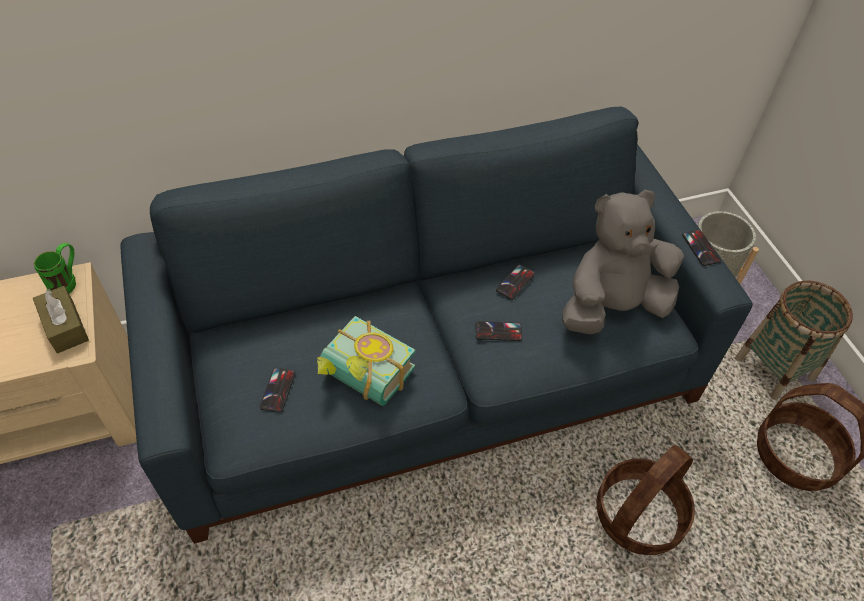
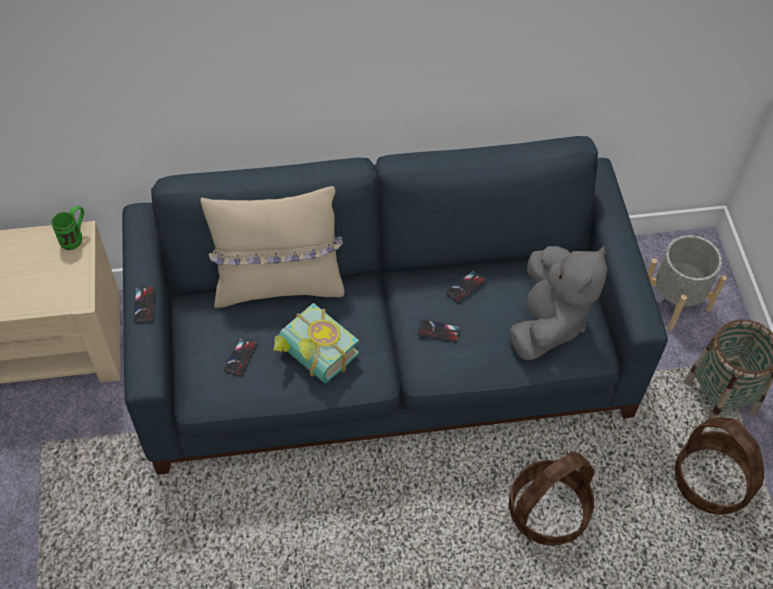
camera: 10 degrees right, 5 degrees up
(65, 326) = (71, 278): brown tissue box -> none
(310, 306) = (279, 285): none -> beige pillow
(612, 307) = (548, 322): grey plush toy -> grey plush toy turned 120 degrees clockwise
(701, 248) = (635, 280): phone -> phone (144, 304)

